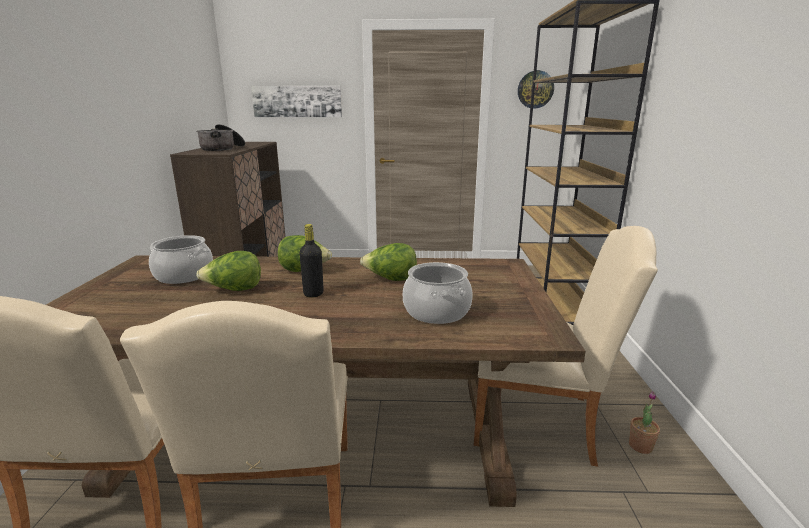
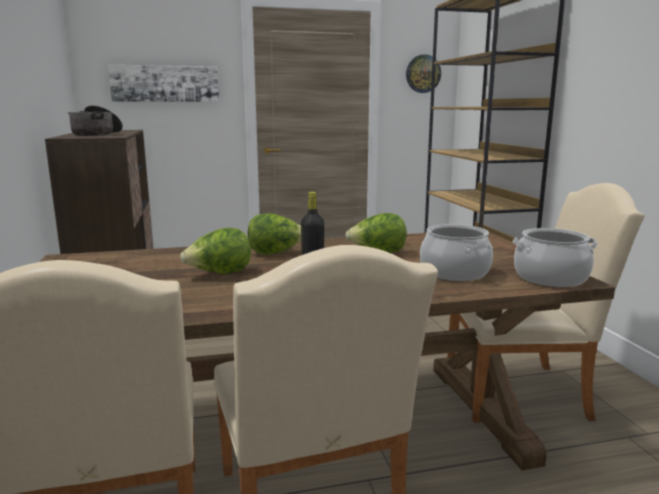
camera: 15 degrees left, 5 degrees down
(183, 275) = (139, 267): cooking pot -> cooking pot (550, 278)
(640, 446) = (620, 399): potted plant -> none

